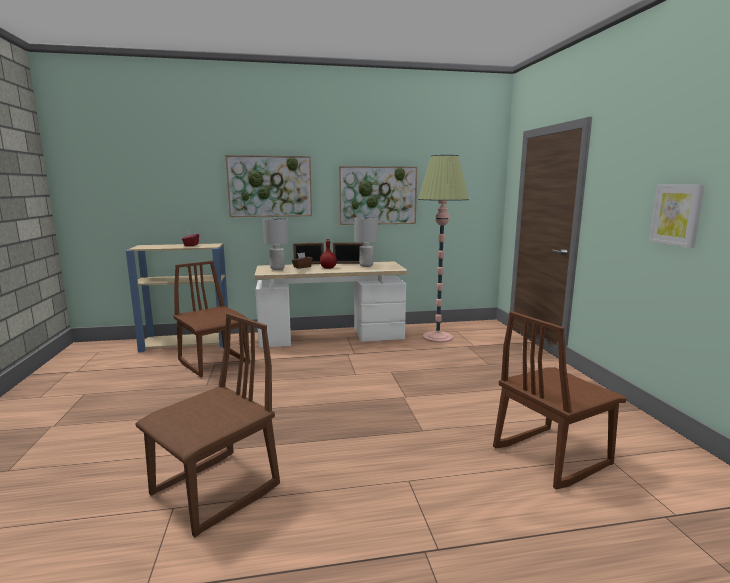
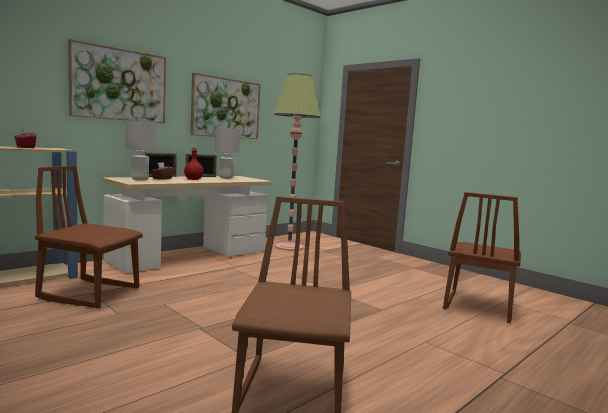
camera: 35 degrees left, 5 degrees down
(676, 214) = (503, 130): picture -> none

